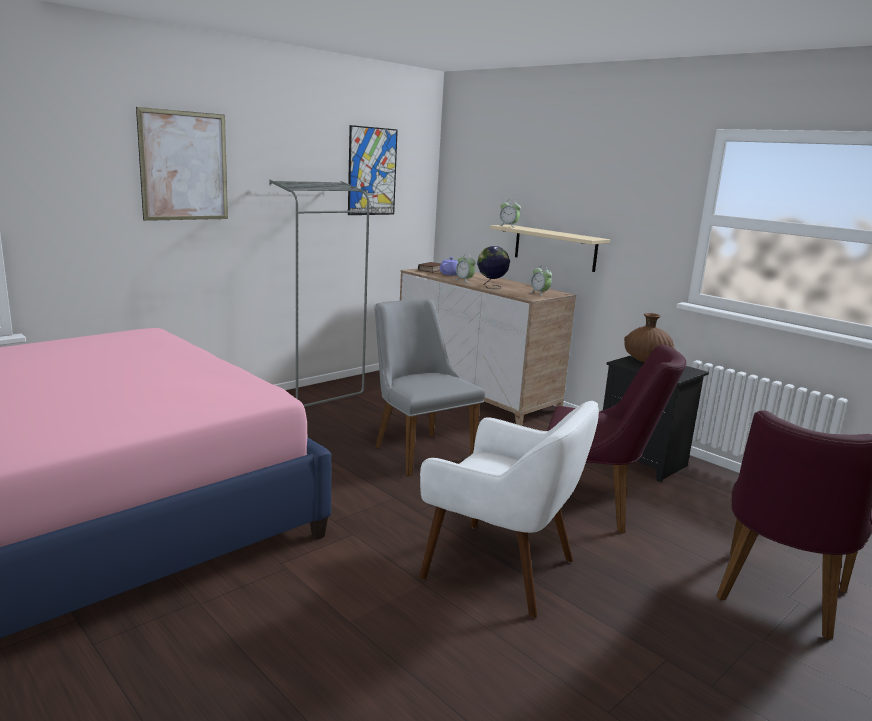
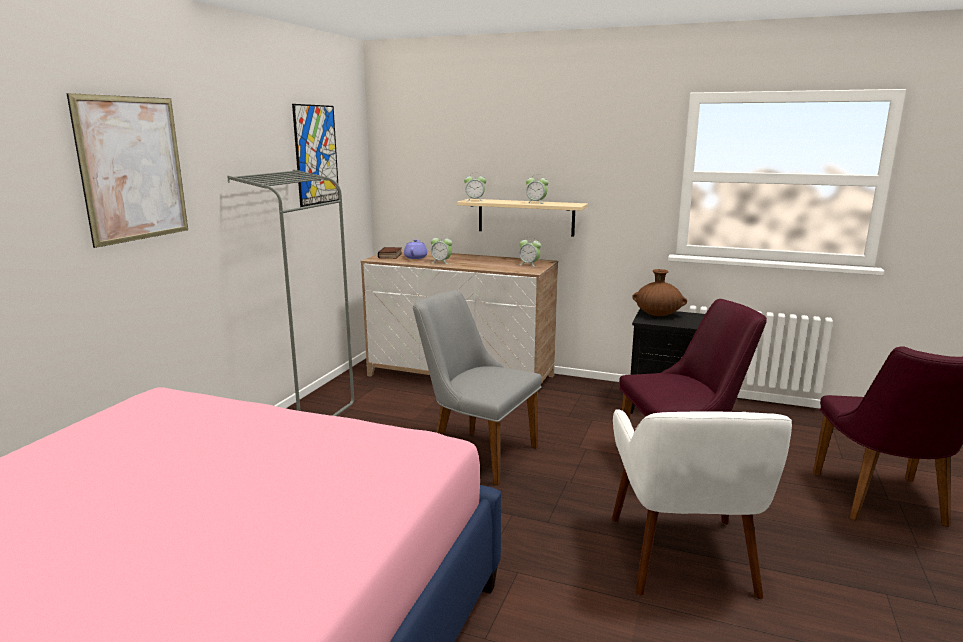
camera: 25 degrees left, 0 degrees up
(491, 287) = (478, 266): globe -> none
(501, 569) = (683, 557): white armchair -> white armchair turned 90 degrees clockwise
(558, 233) = (536, 203): none -> alarm clock

